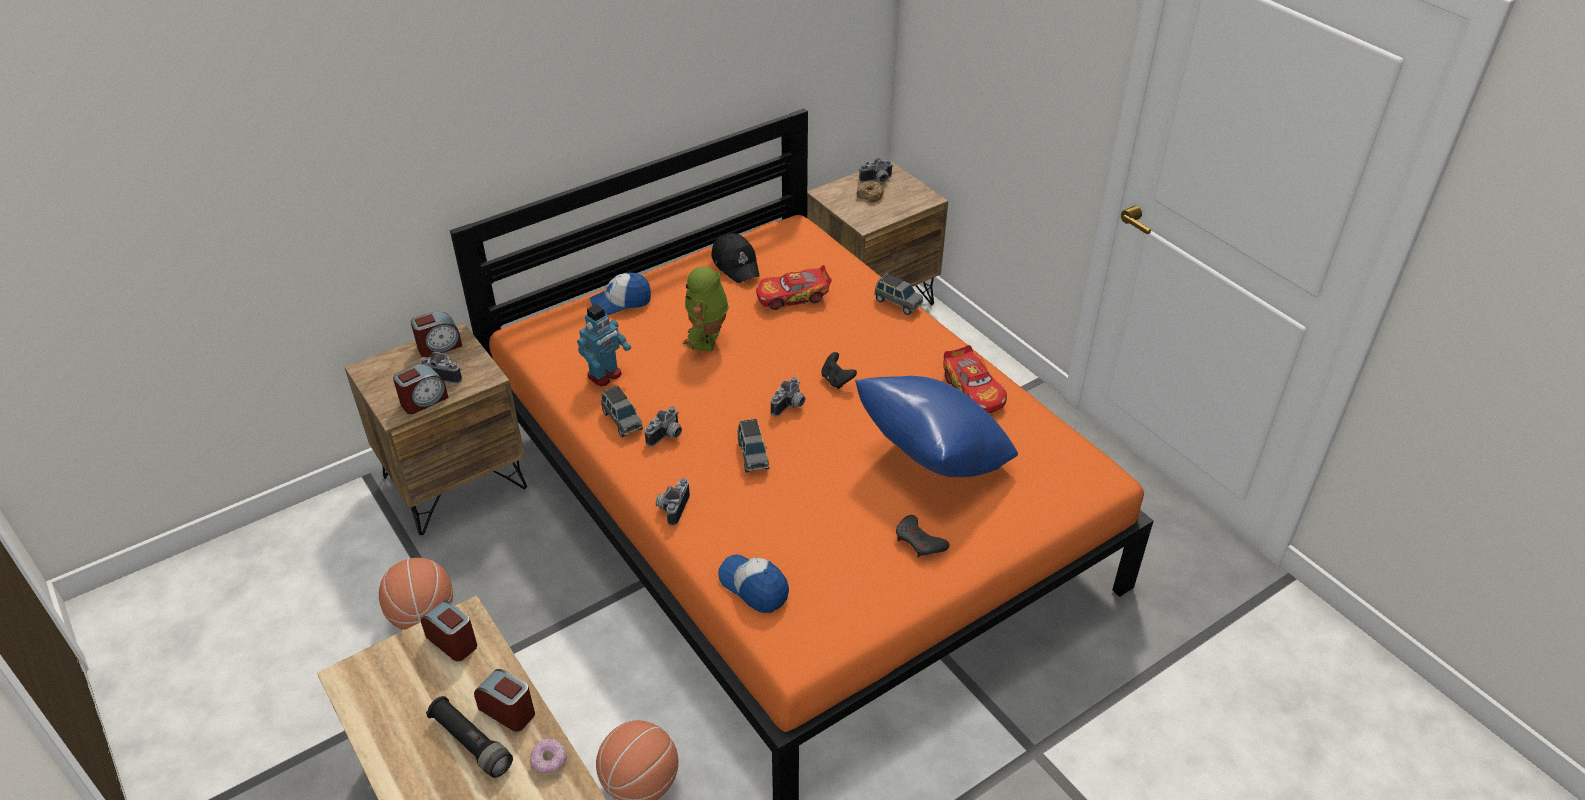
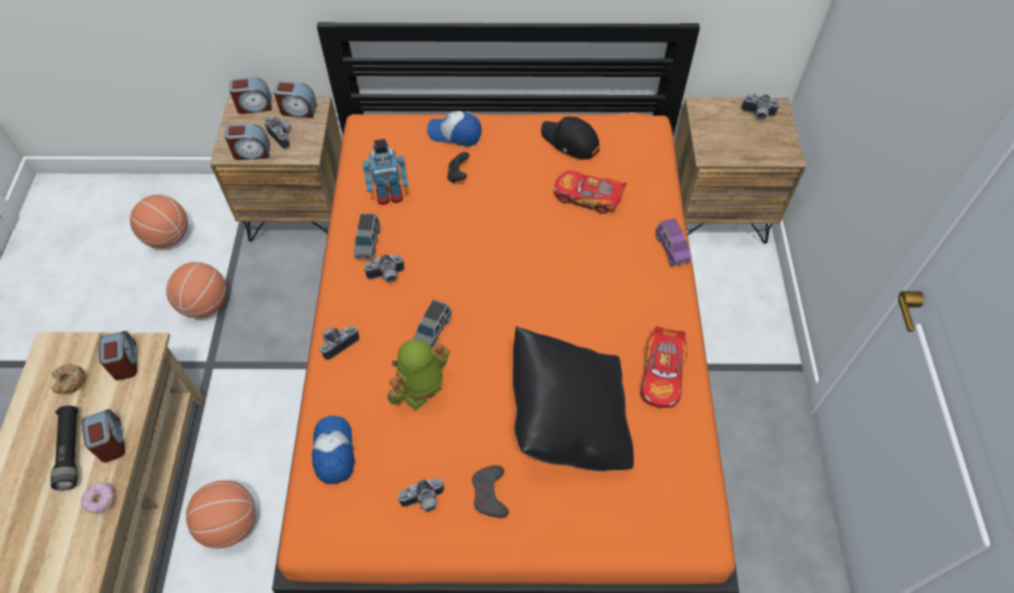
camera: 35 degrees right, 15 degrees up
(314, 578) = (168, 237): none -> basketball
(385, 362) = (254, 106): none -> alarm clock
(707, 340) = (489, 203): toy robot -> toy robot (422, 393)
(736, 264) = (570, 142): black cap -> black cap turned 120 degrees clockwise
(790, 406) = (498, 302): camera -> camera (424, 502)
(836, 380) = (555, 298): black game controller -> black game controller (458, 175)
(870, 195) = (737, 128): donut -> donut (70, 382)
(897, 303) = (671, 249): grey toy car -> purple toy car
(932, 459) = (568, 421): blue pillow -> black pillow

